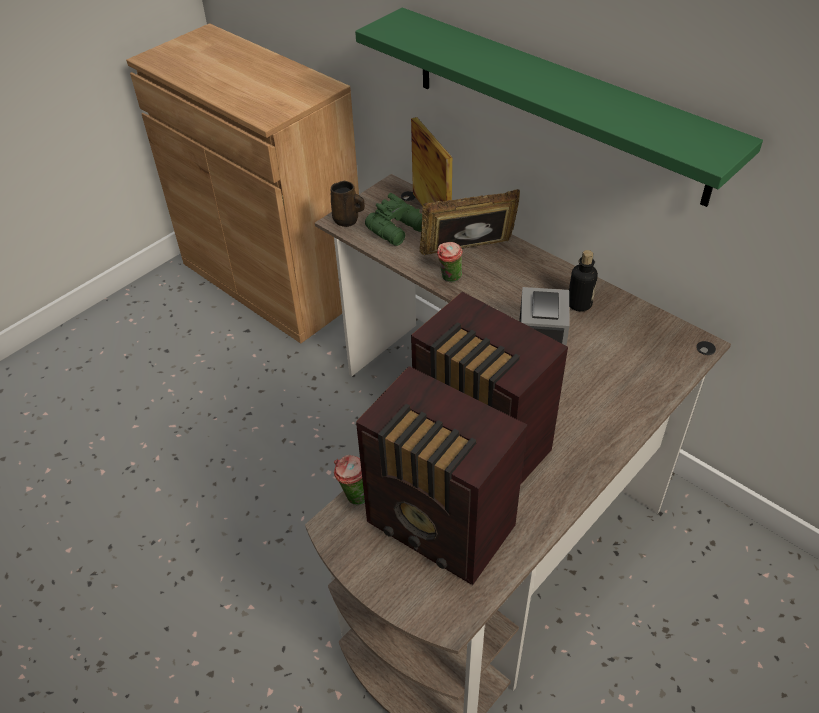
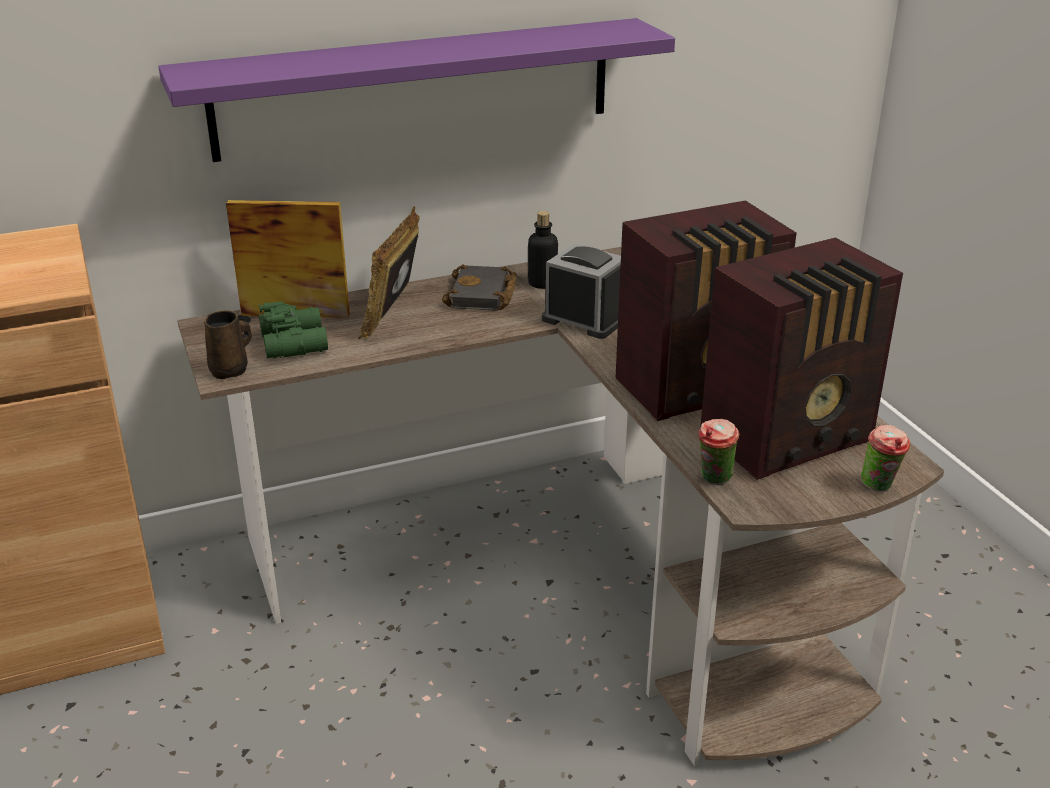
camera: 65 degrees left, 15 degrees down
(449, 279) = (425, 336): cup -> cup (880, 487)
(532, 282) = (483, 296): none -> black book
(556, 104) = (415, 88): green shelf -> purple shelf

